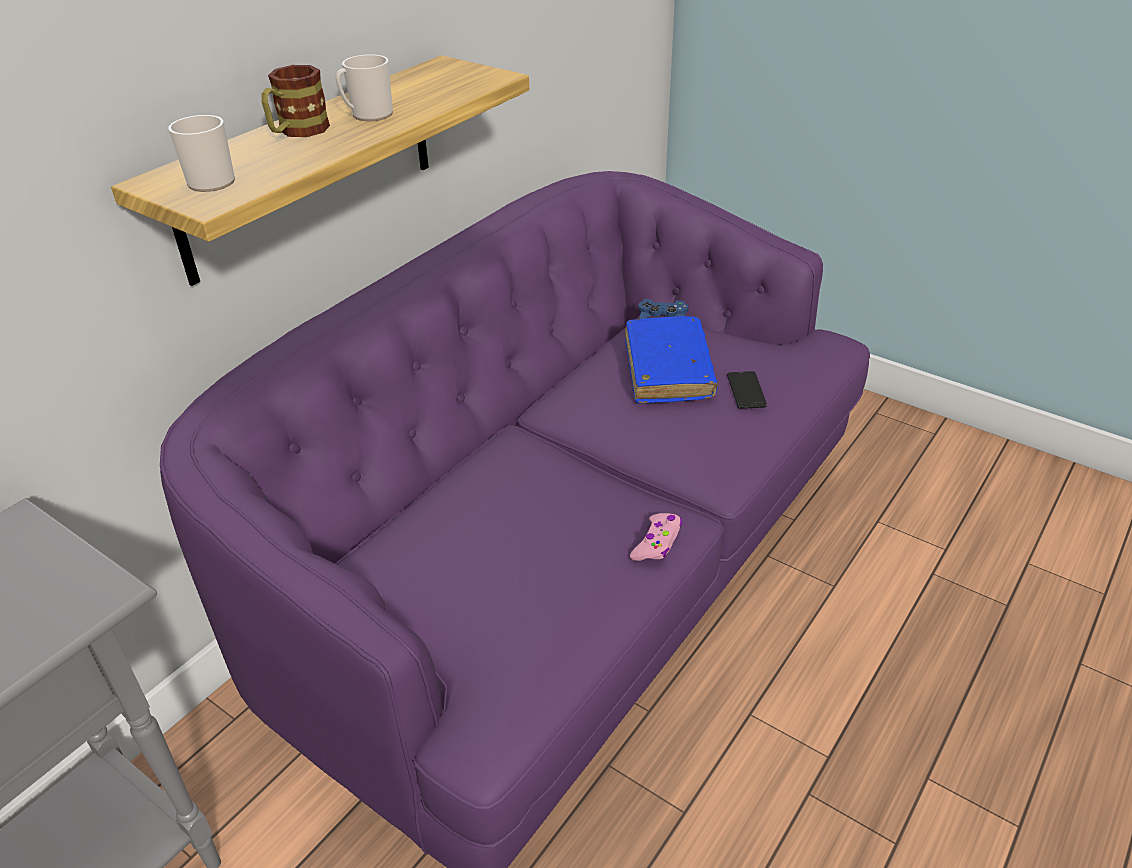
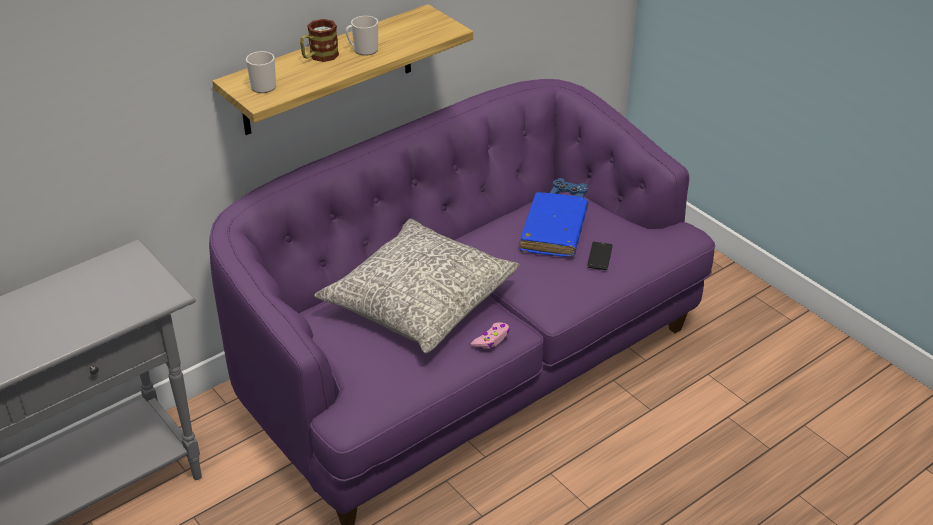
camera: 15 degrees right, 0 degrees up
(521, 504) = (419, 300): none -> grey pillow

